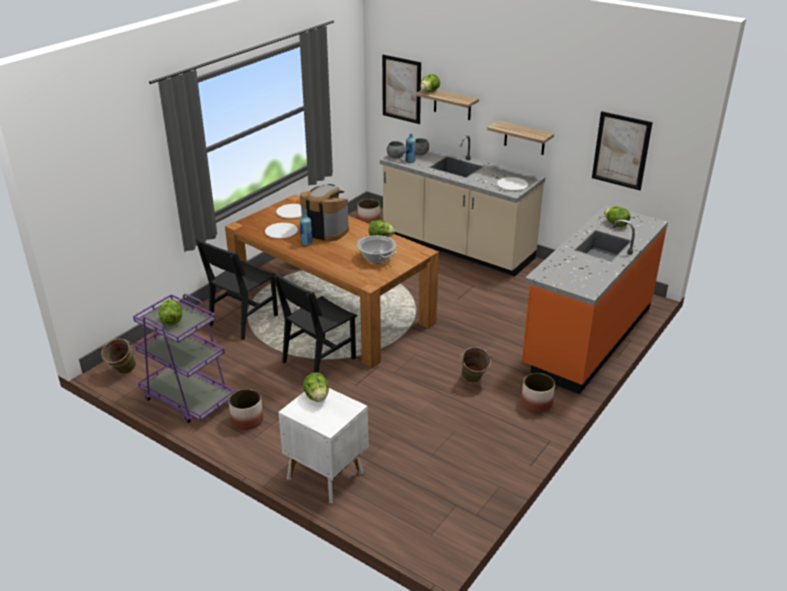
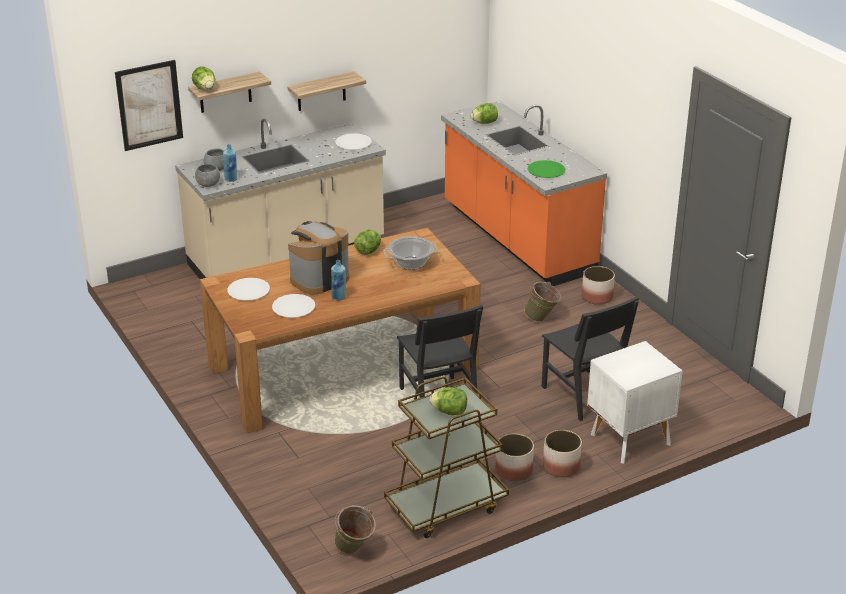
camera: 65 degrees left, 0 degrees up
(188, 398) = (445, 506): purple cart -> brown cart
(243, 320) = (312, 436): black chair -> black chair (584, 395)
(317, 397) = (616, 364): lettuce -> none
(369, 221) = (162, 293): planter -> planter (561, 466)
(562, 270) = (546, 170): none -> green plate
(621, 150) = (424, 57): picture -> none

